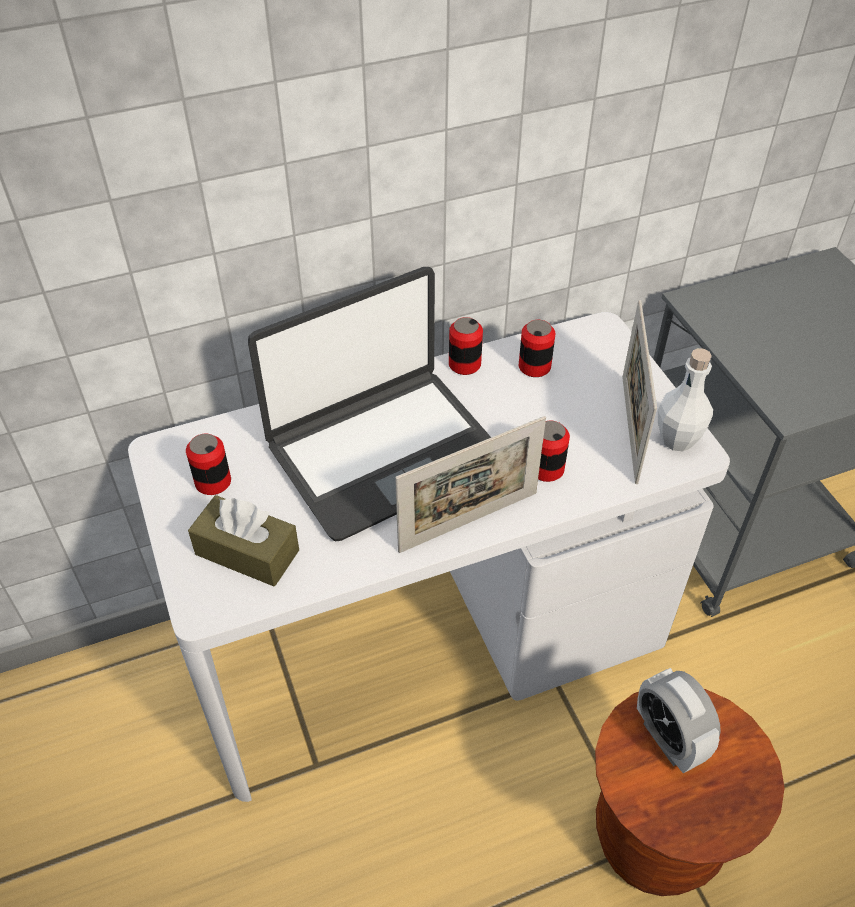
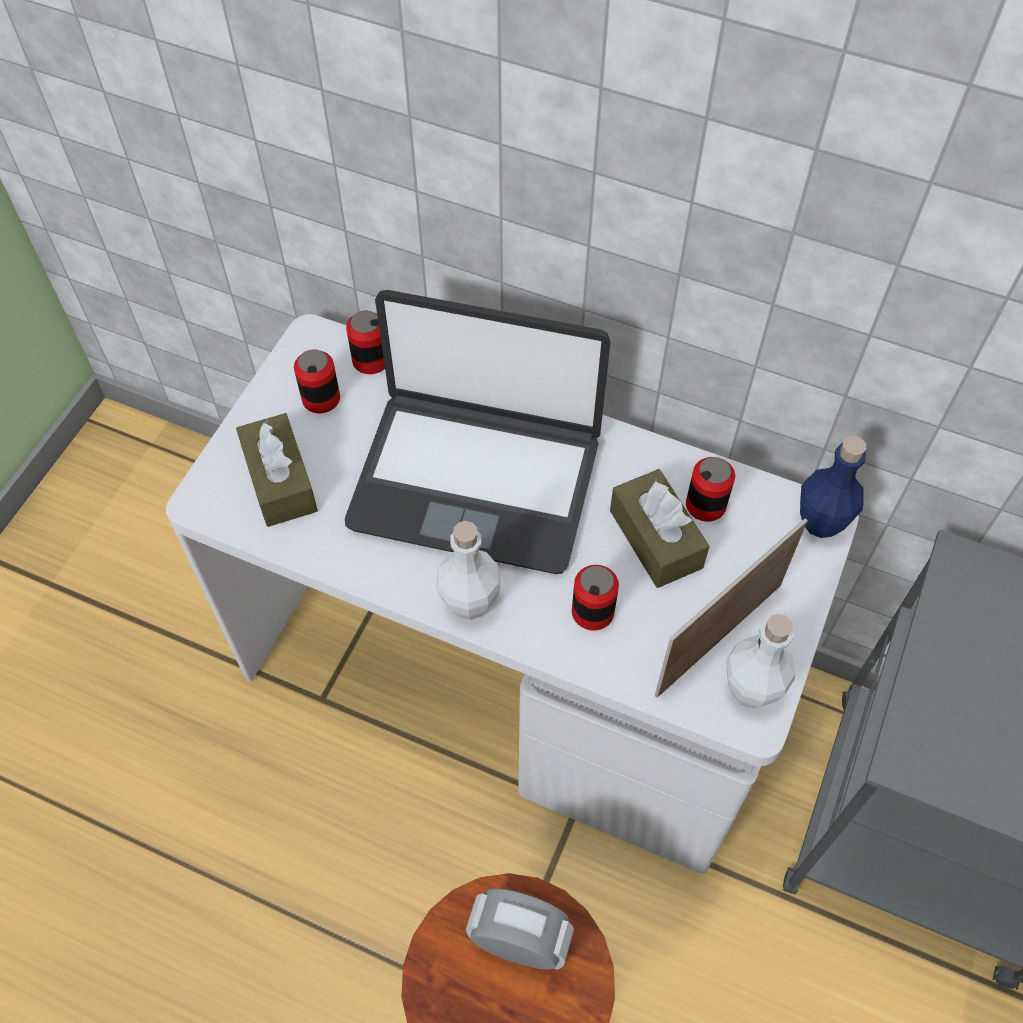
camera: 45 degrees right, 10 degrees up
(464, 364) = (643, 452): can -> can (371, 360)
(468, 521) = (470, 602): picture frame -> white bottle
(530, 404) = (655, 539): none -> brown tissue box
(603, 331) = (821, 522): none -> blue bottle
(668, 739) = (519, 942): alarm clock -> alarm clock turned 90 degrees clockwise

